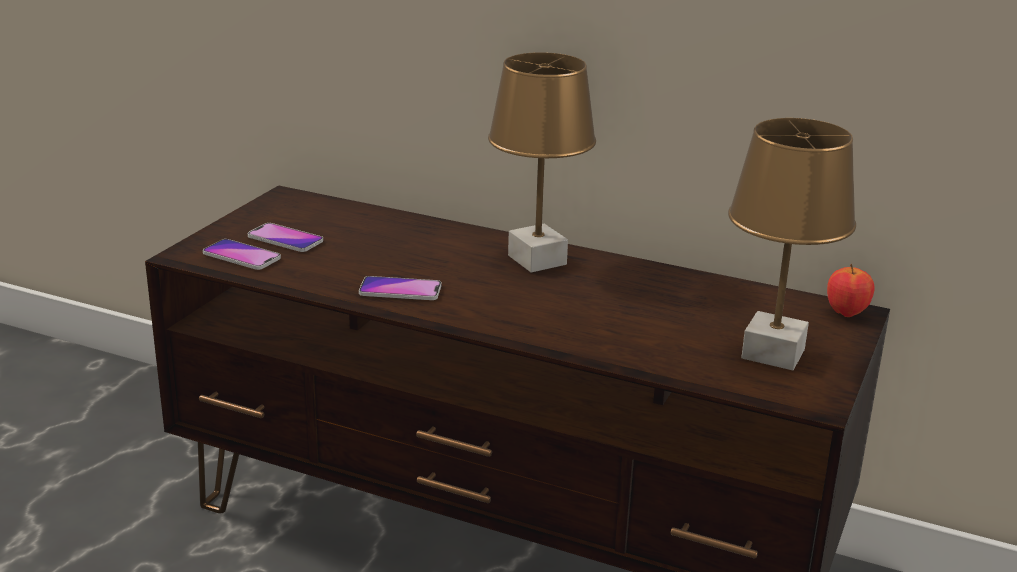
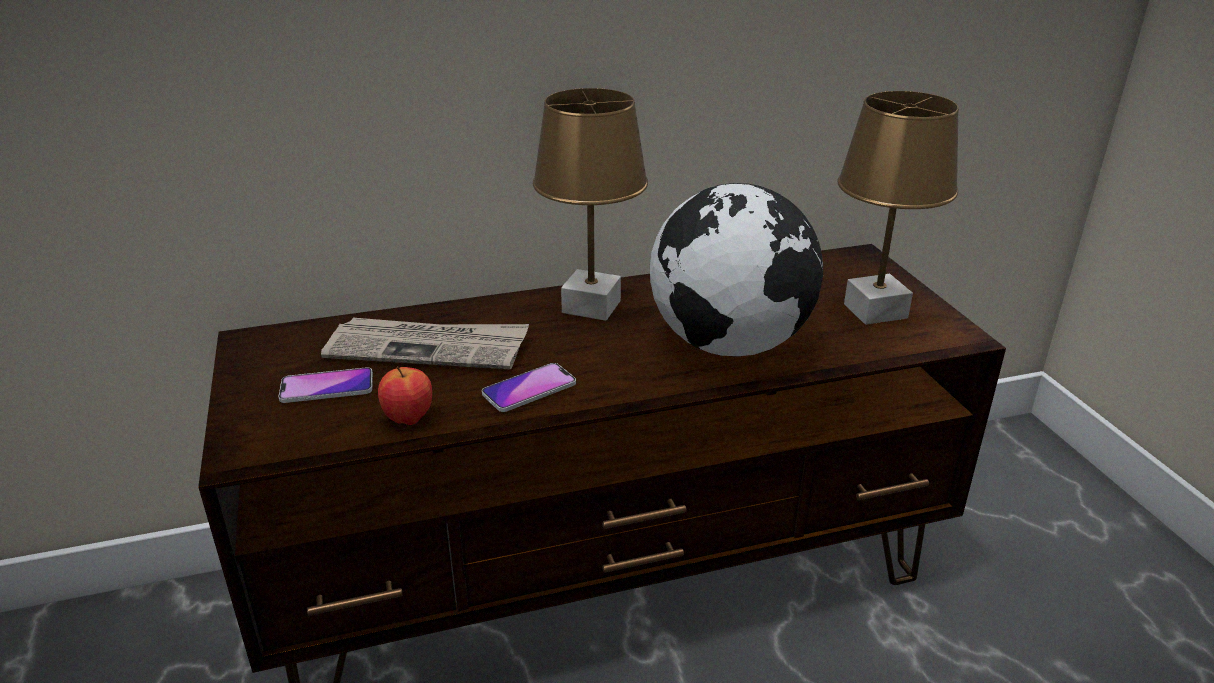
camera: 40 degrees left, 5 degrees up
(241, 256) = (309, 427): phone -> none
(381, 241) = (429, 348): none -> newspaper
(594, 324) = (730, 345): none -> globe
(846, 313) = (858, 258): apple -> apple (409, 419)

